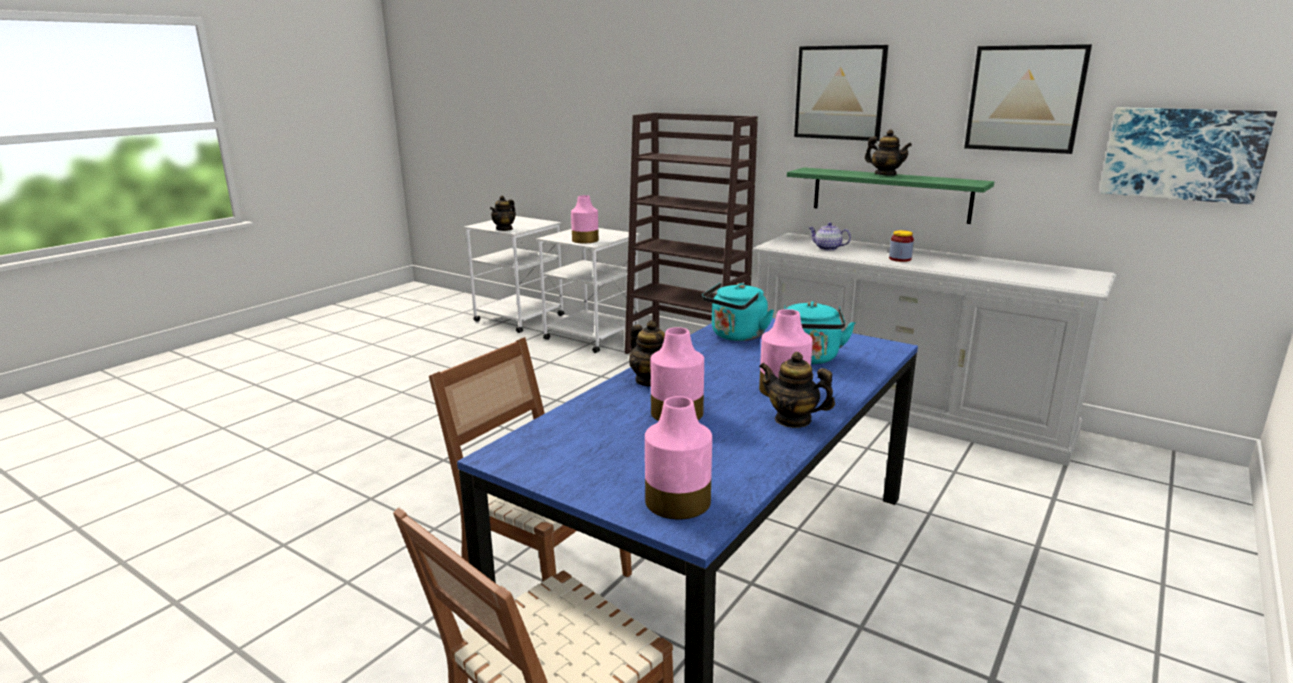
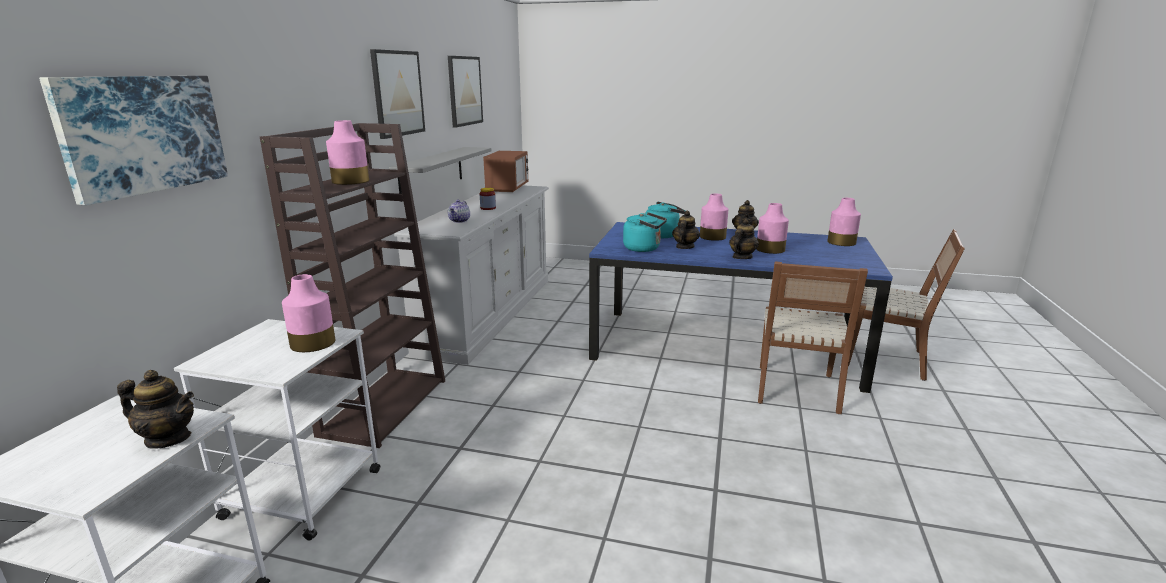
camera: 110 degrees left, 0 degrees up
(692, 158) = (351, 181): none -> pink vase
(885, 175) = (440, 156): teapot -> teapot (684, 247)
(890, 194) = (432, 172): green shelf -> grey shelf
(1068, 273) = (508, 188): none -> microwave
(1182, 154) = (500, 115): picture -> picture (143, 134)

